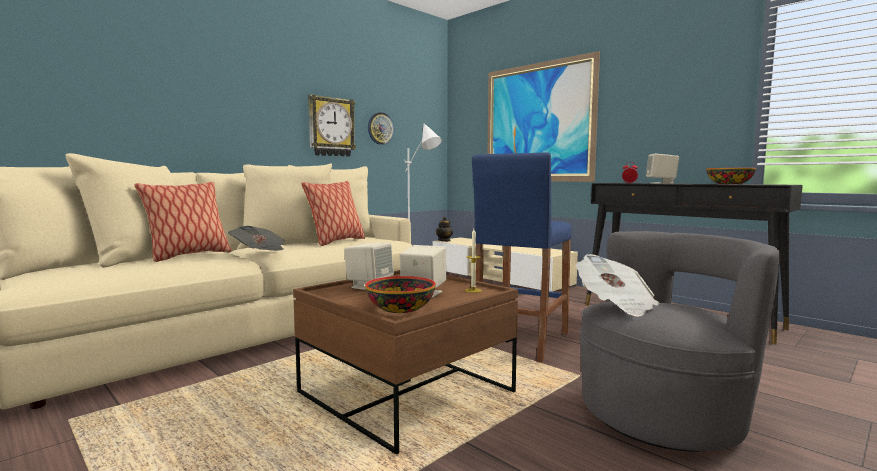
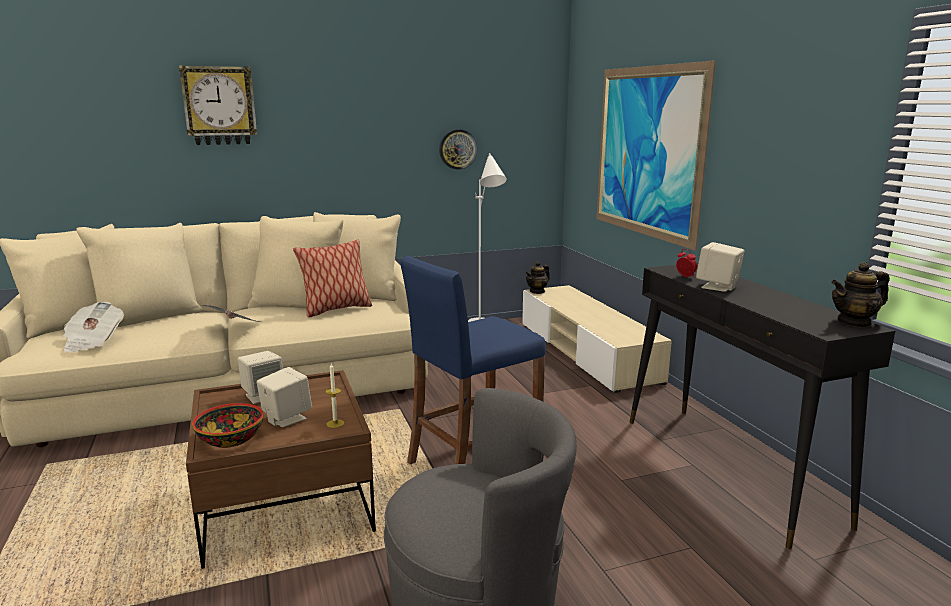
camera: 25 degrees right, 10 degrees up
(188, 255) = (179, 321): pillow -> none
(331, 127) = (388, 154): wall clock -> wall clock (219, 106)
(615, 305) = (425, 481): newspaper -> newspaper (93, 342)
(729, 184) = (785, 310): bowl -> none
(775, 184) = (854, 322): none -> teapot

